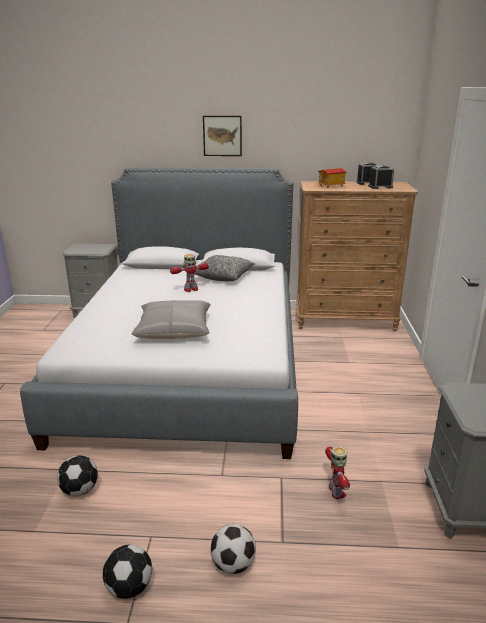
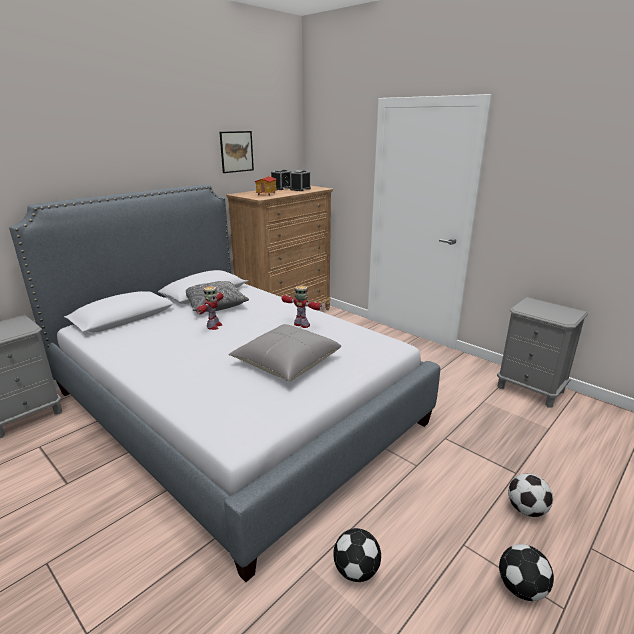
camera: 50 degrees left, 0 degrees up
(222, 136) = (144, 153): picture -> picture (236, 151)
(336, 492) = (480, 423): toy robot -> toy robot (302, 325)

